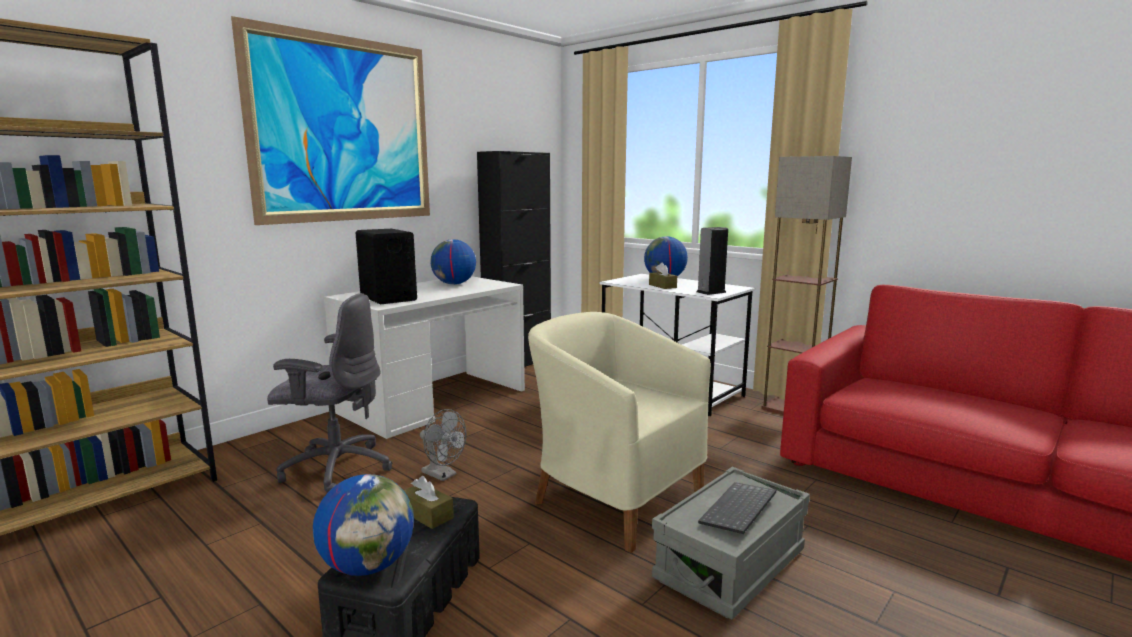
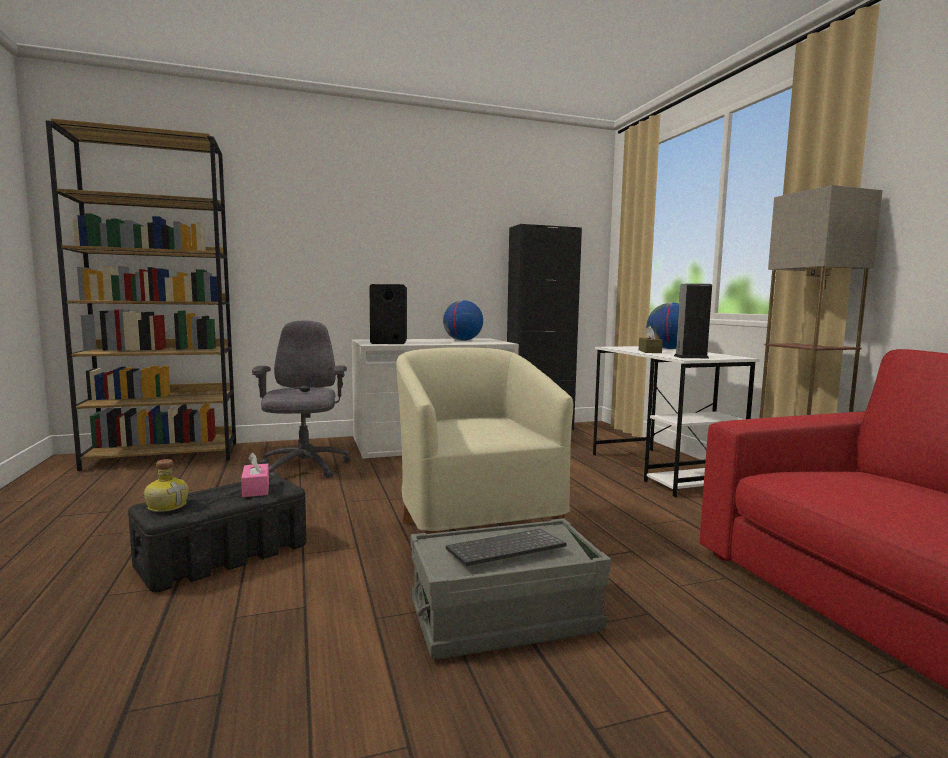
camera: 30 degrees right, 5 degrees down
(336, 468) = (304, 468): grey office chair -> grey office chair turned 135 degrees counterclockwise
(344, 130) = (382, 207): picture -> none
(368, 566) = (167, 505): globe -> bottle
(427, 514) = (256, 488): brown tissue box -> pink tissue box
(443, 475) = (365, 488): grey fan -> none

